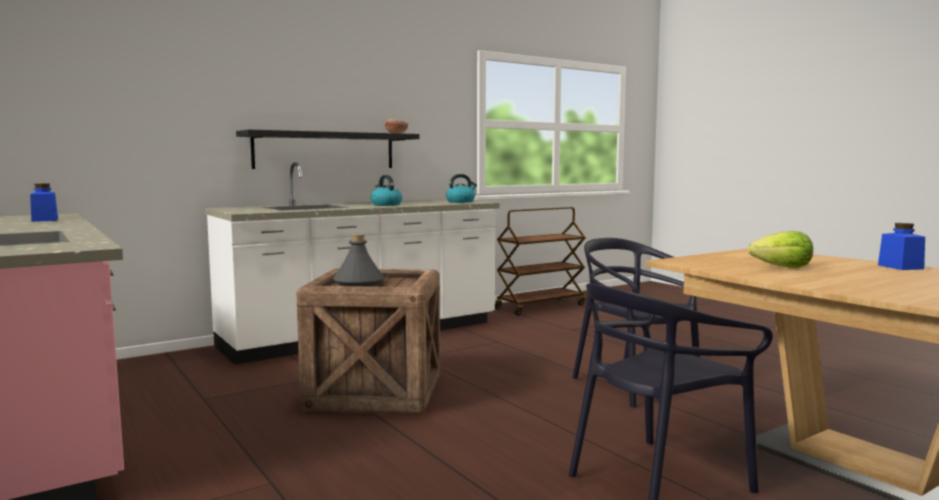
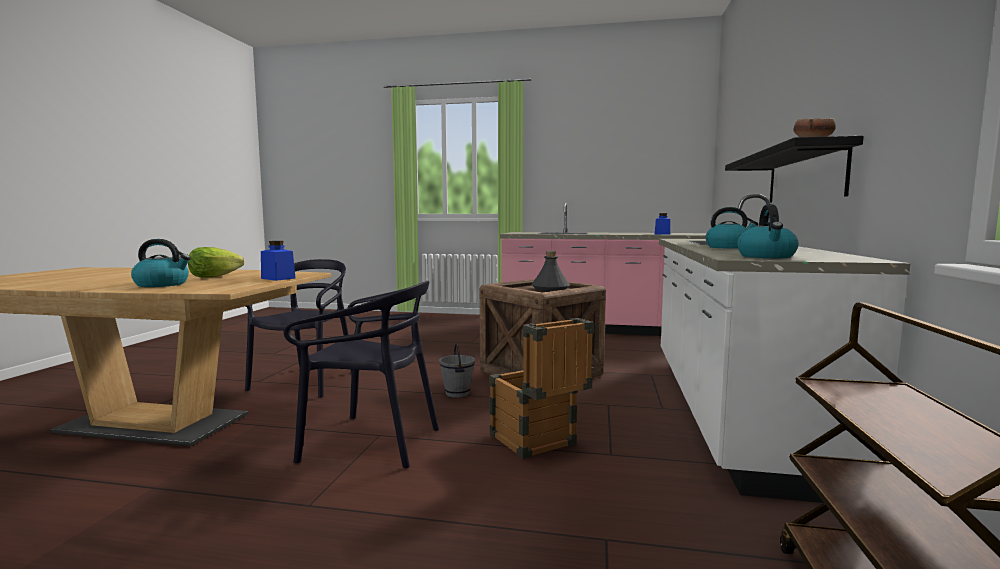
camera: 135 degrees right, 0 degrees up
(501, 400) = (458, 393): none -> grey bucket
(524, 355) = (537, 444): none -> crate
(824, 262) = (162, 284): none -> kettle
(900, 267) = (89, 286): blue jar -> blue jar (278, 278)

